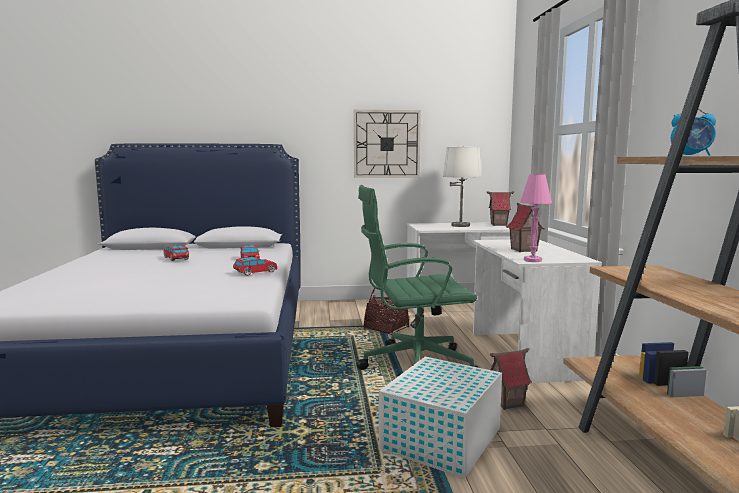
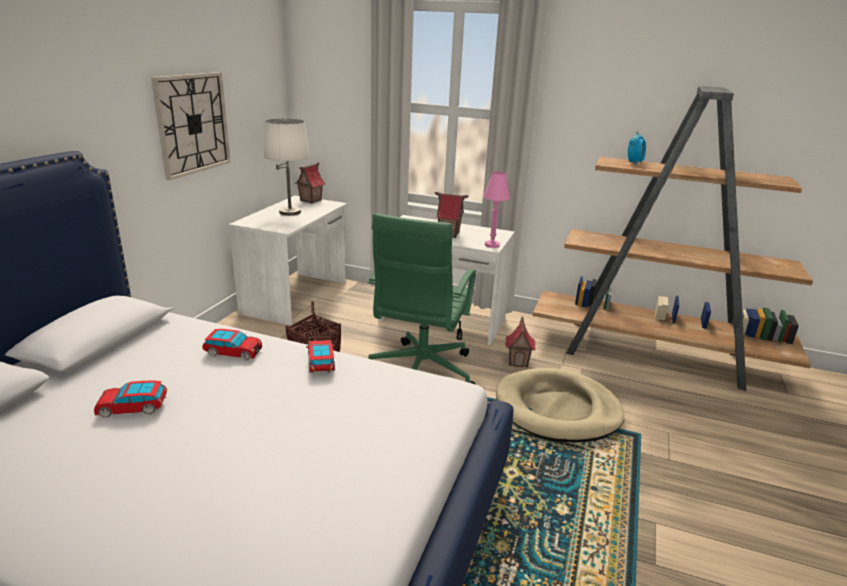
camera: 65 degrees left, 15 degrees up
(440, 440) = (557, 409): white storage box -> beige dog bed

